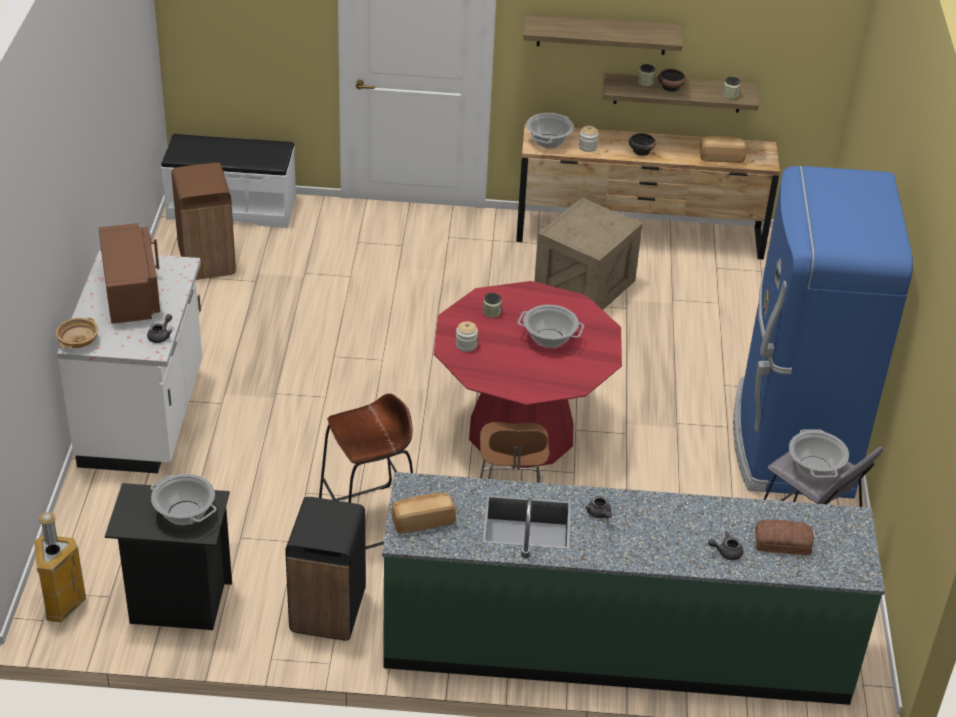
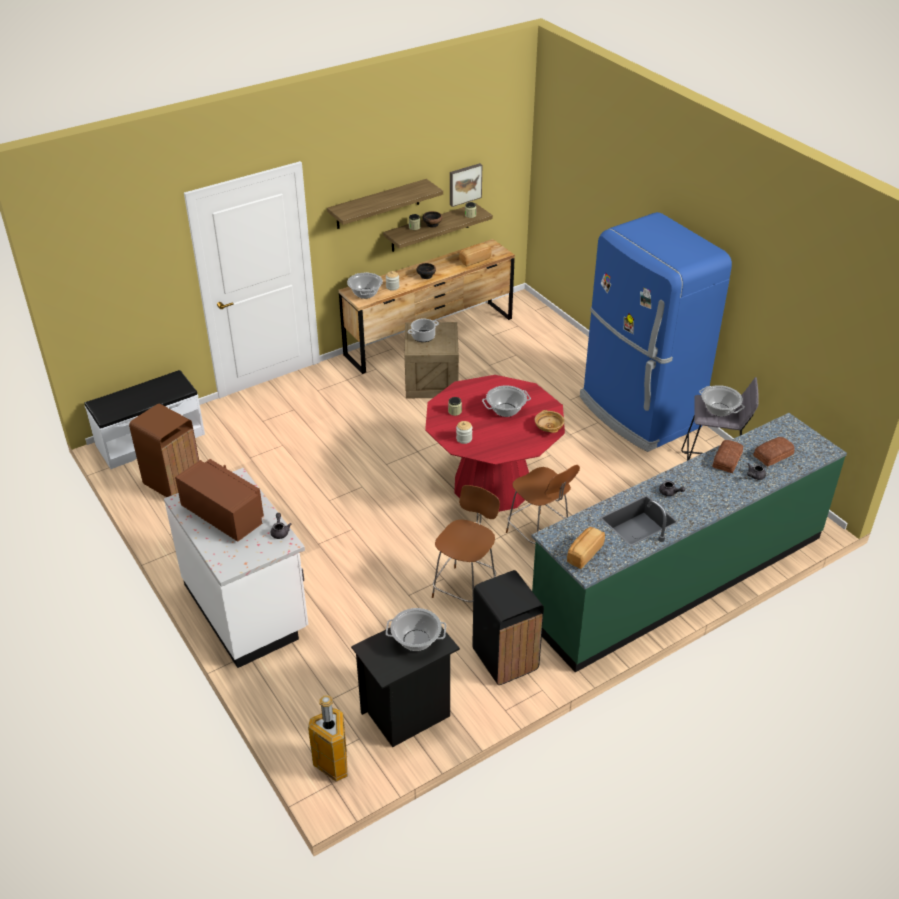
camera: 35 degrees left, 0 degrees up
(78, 340) = (225, 566): beige bowl -> beige bowl (548, 427)
(369, 519) = (465, 589): brown stool -> brown chair
(582, 223) = (423, 337): none -> cooking pot
(717, 518) = (728, 460): none -> bread
(741, 51) = (464, 184): none -> picture

